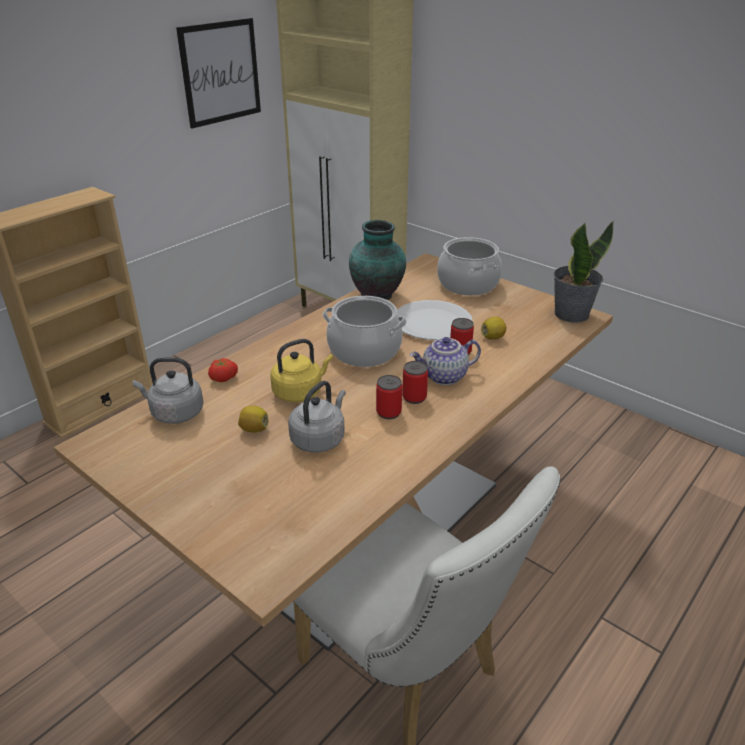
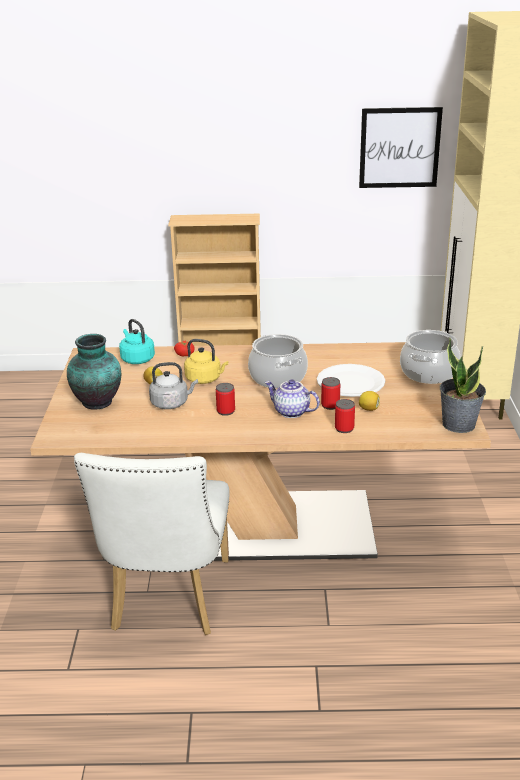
camera: 50 degrees right, 5 degrees down
(174, 413) = (136, 359): grey kettle -> turquoise kettle
(378, 295) = (352, 352): vase -> vase (98, 403)
(414, 397) = (253, 412): can -> can (344, 428)

